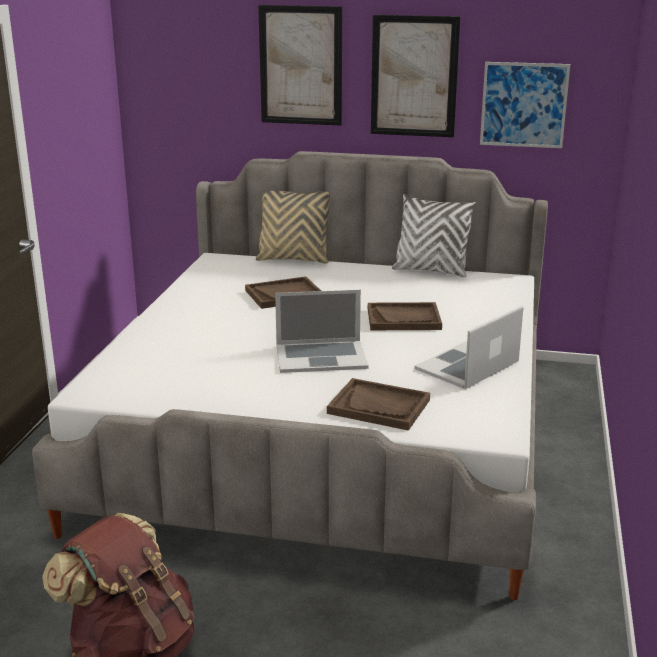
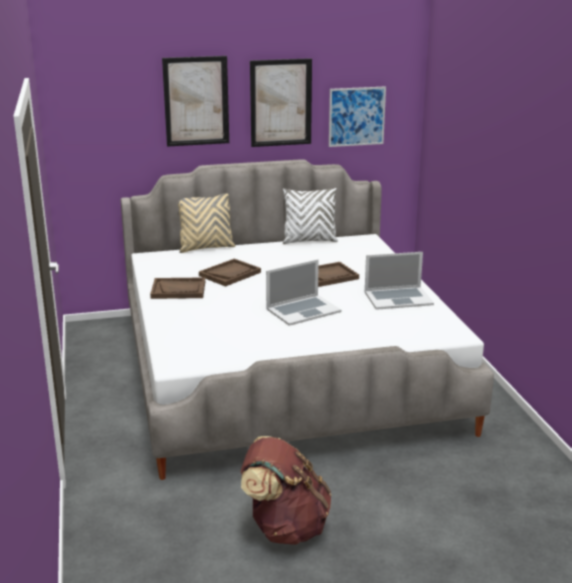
camera: 25 degrees left, 0 degrees up
(379, 406) = (373, 333): brown tray -> brown tray (178, 290)
(468, 365) = (398, 298): laptop -> laptop turned 120 degrees counterclockwise

